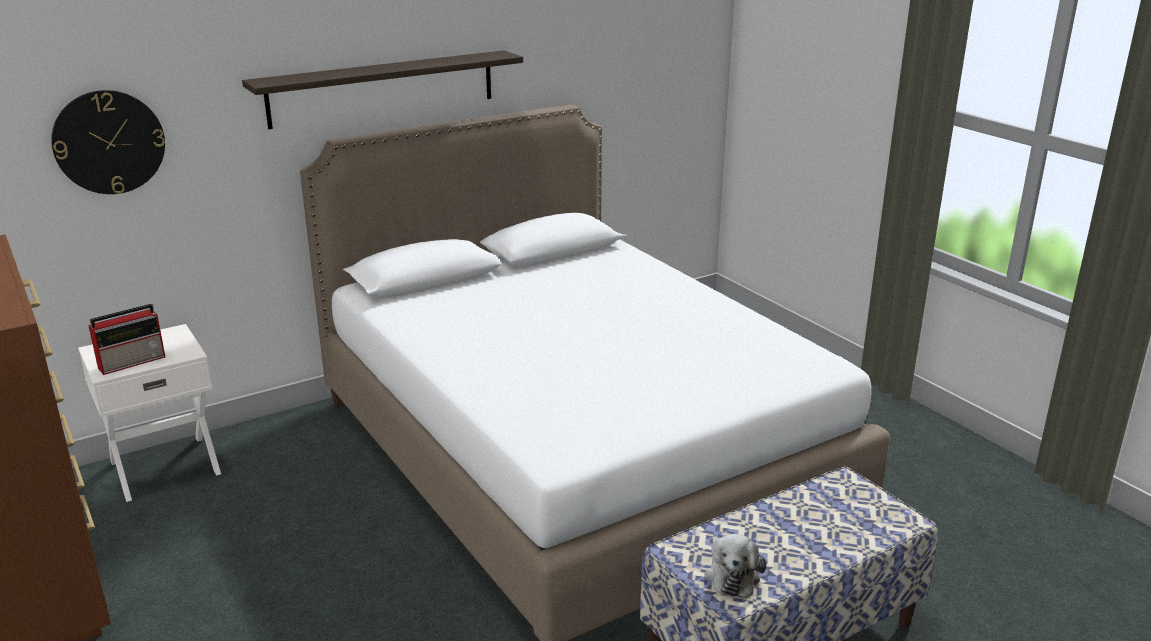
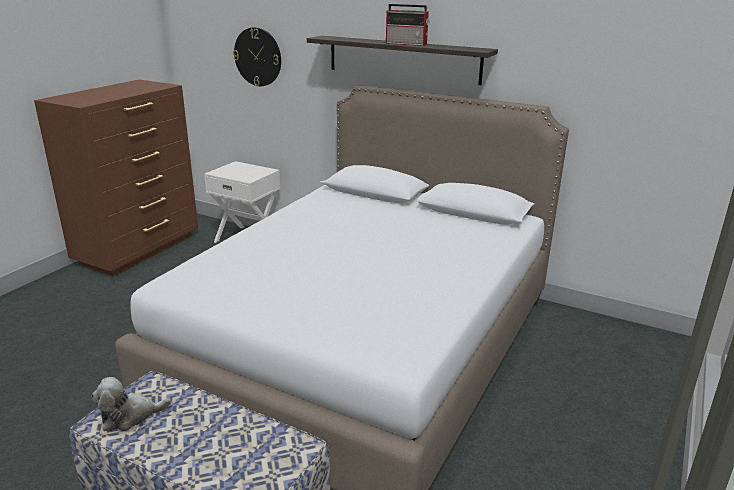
camera: 60 degrees right, 0 degrees up
(133, 361) = (230, 173): radio -> radio (407, 44)

